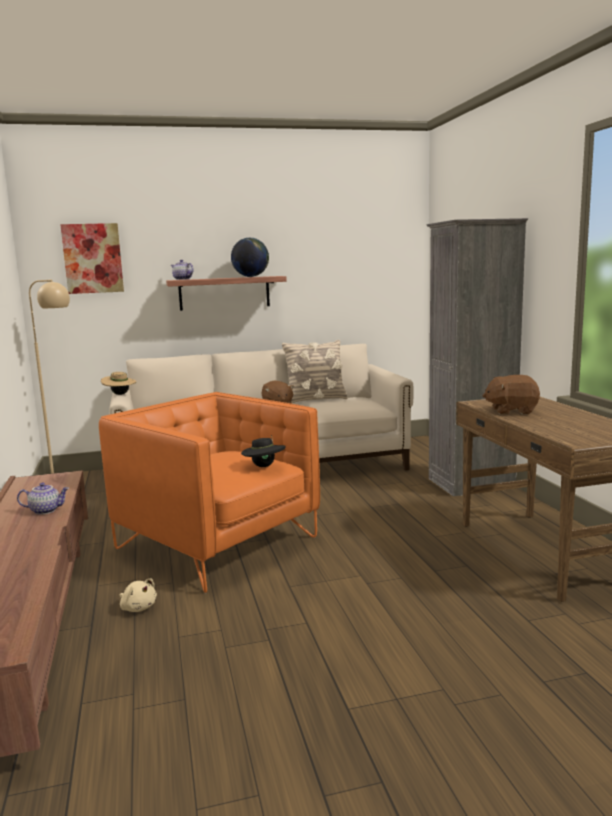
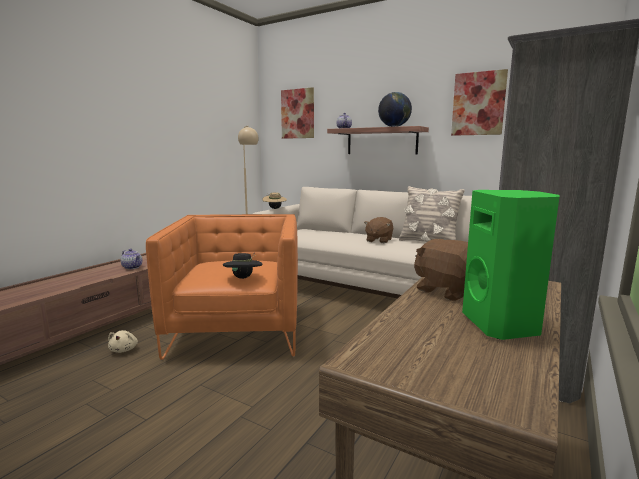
camera: 45 degrees right, 0 degrees up
(326, 252) = (478, 104): none -> picture
(573, 416) = (503, 325): none -> green speaker

